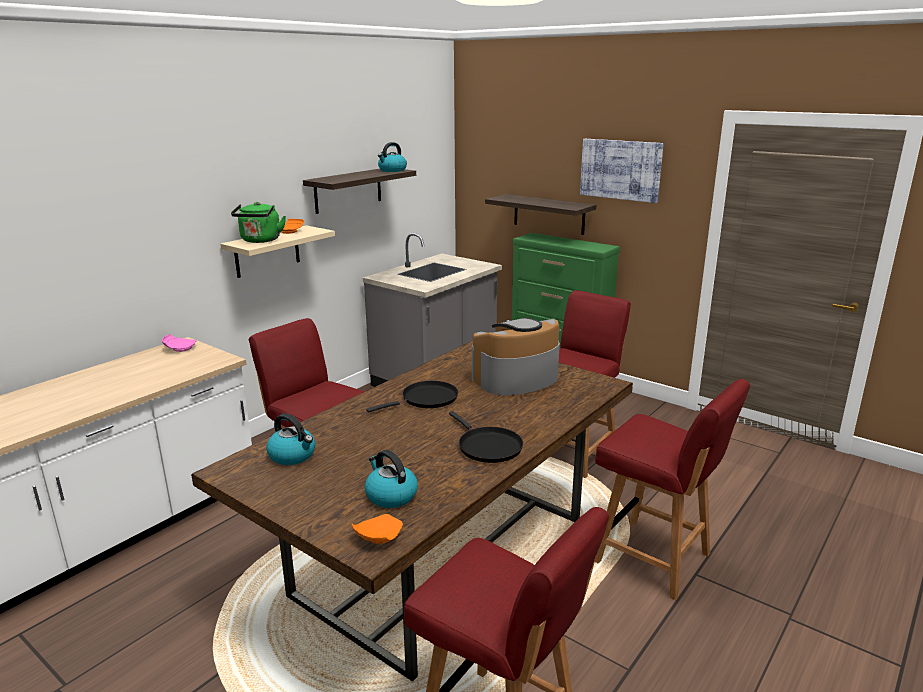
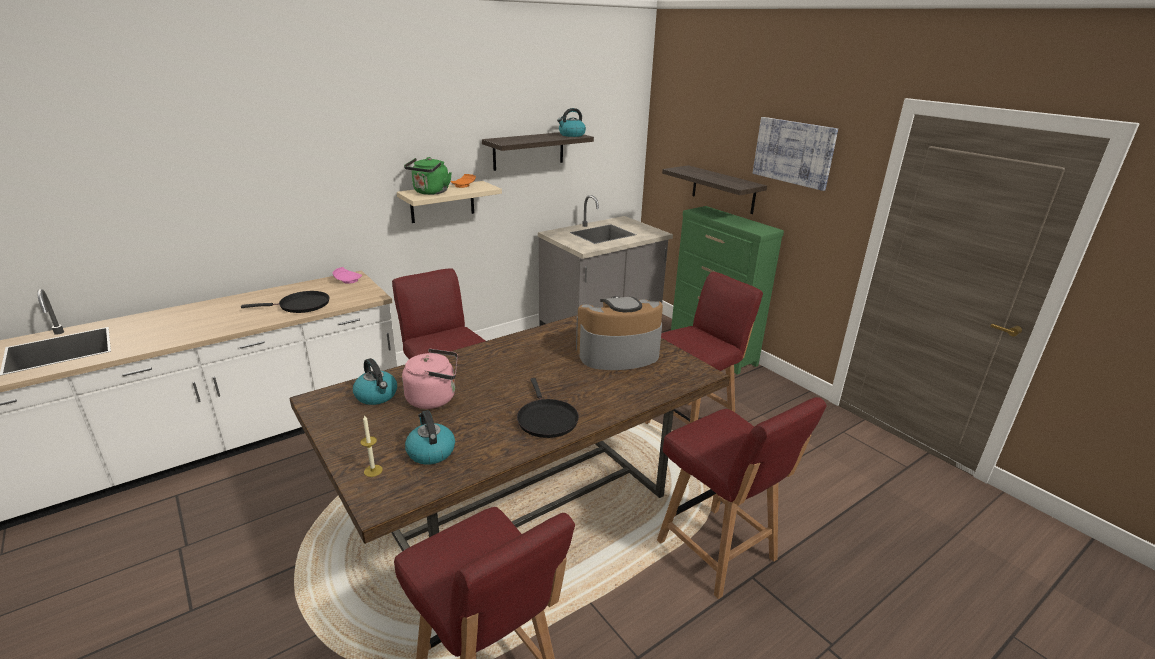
camera: 15 degrees right, 5 degrees up
(342, 524) = (373, 470): none -> candle
(358, 447) = (434, 398): none -> pink kettle
(377, 537) = (393, 490): orange plate -> none
(426, 399) = (523, 361): black frying pan -> black frying pan (301, 305)

